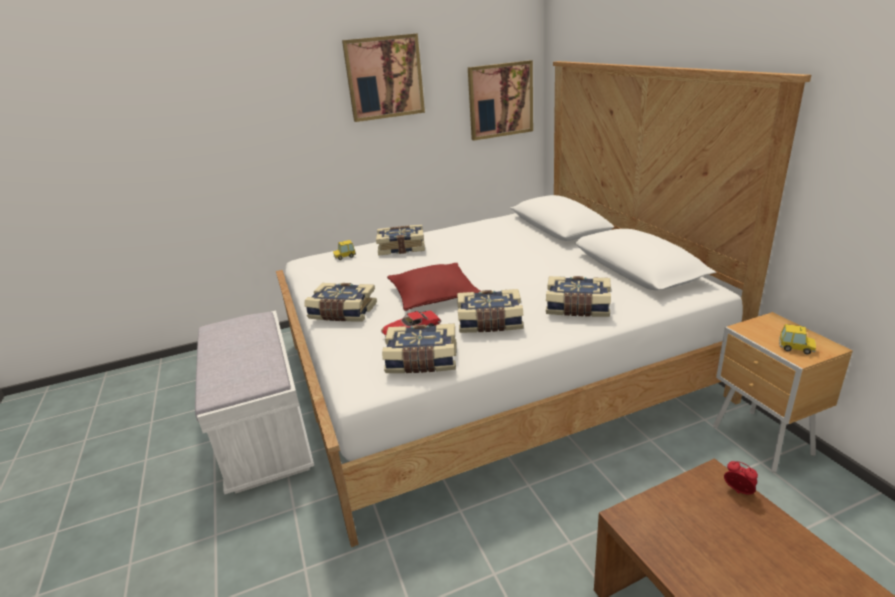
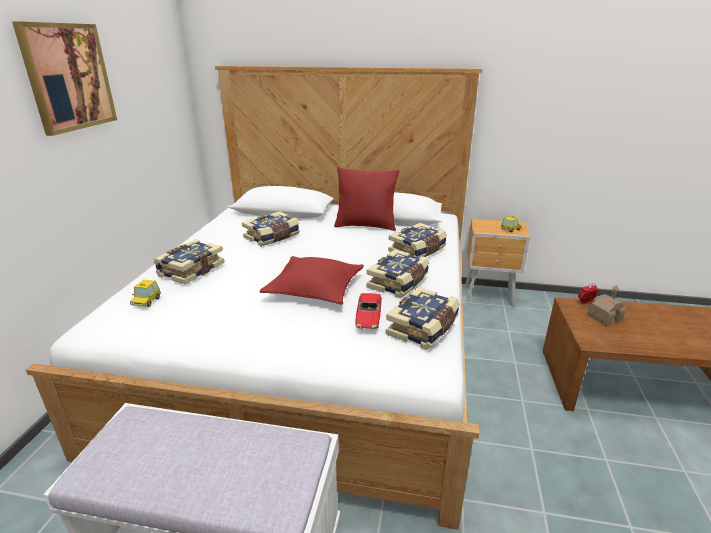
camera: 60 degrees left, 0 degrees up
(342, 313) = (275, 341): book -> book (272, 237)
(500, 100) = (167, 105): picture -> none
(593, 266) = (365, 226): none -> red pillow
(721, 520) = (604, 317): none -> toy house

